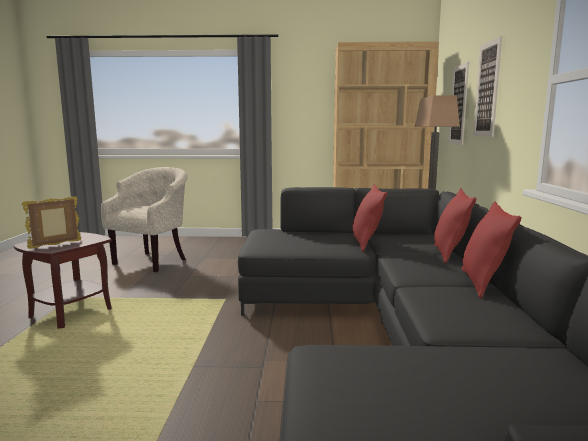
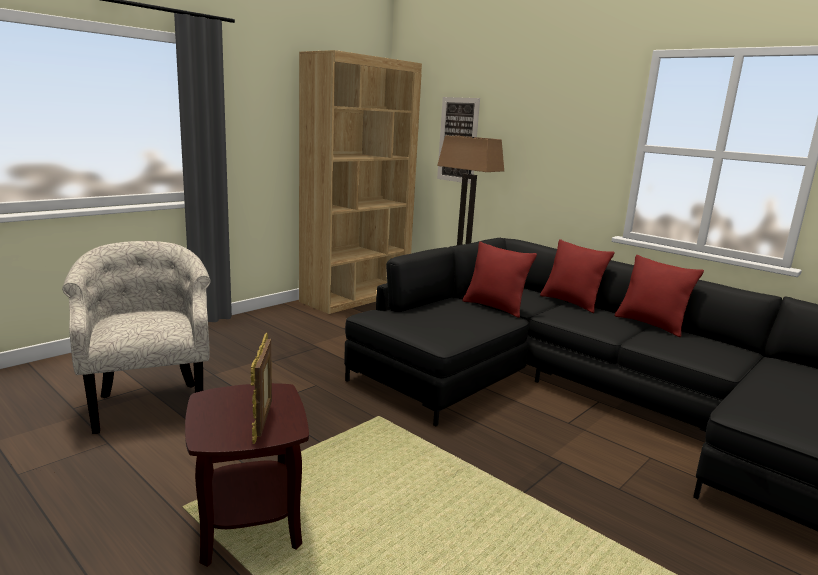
camera: 50 degrees left, 5 degrees up
(487, 89) = (523, 135): picture -> none

